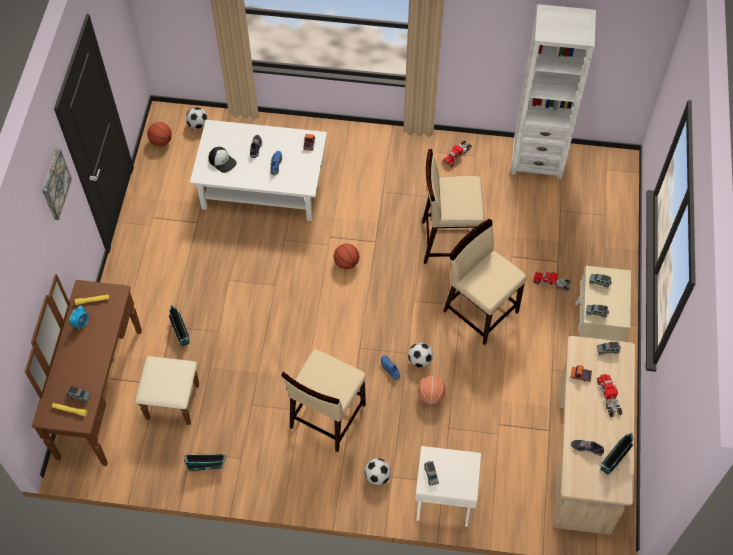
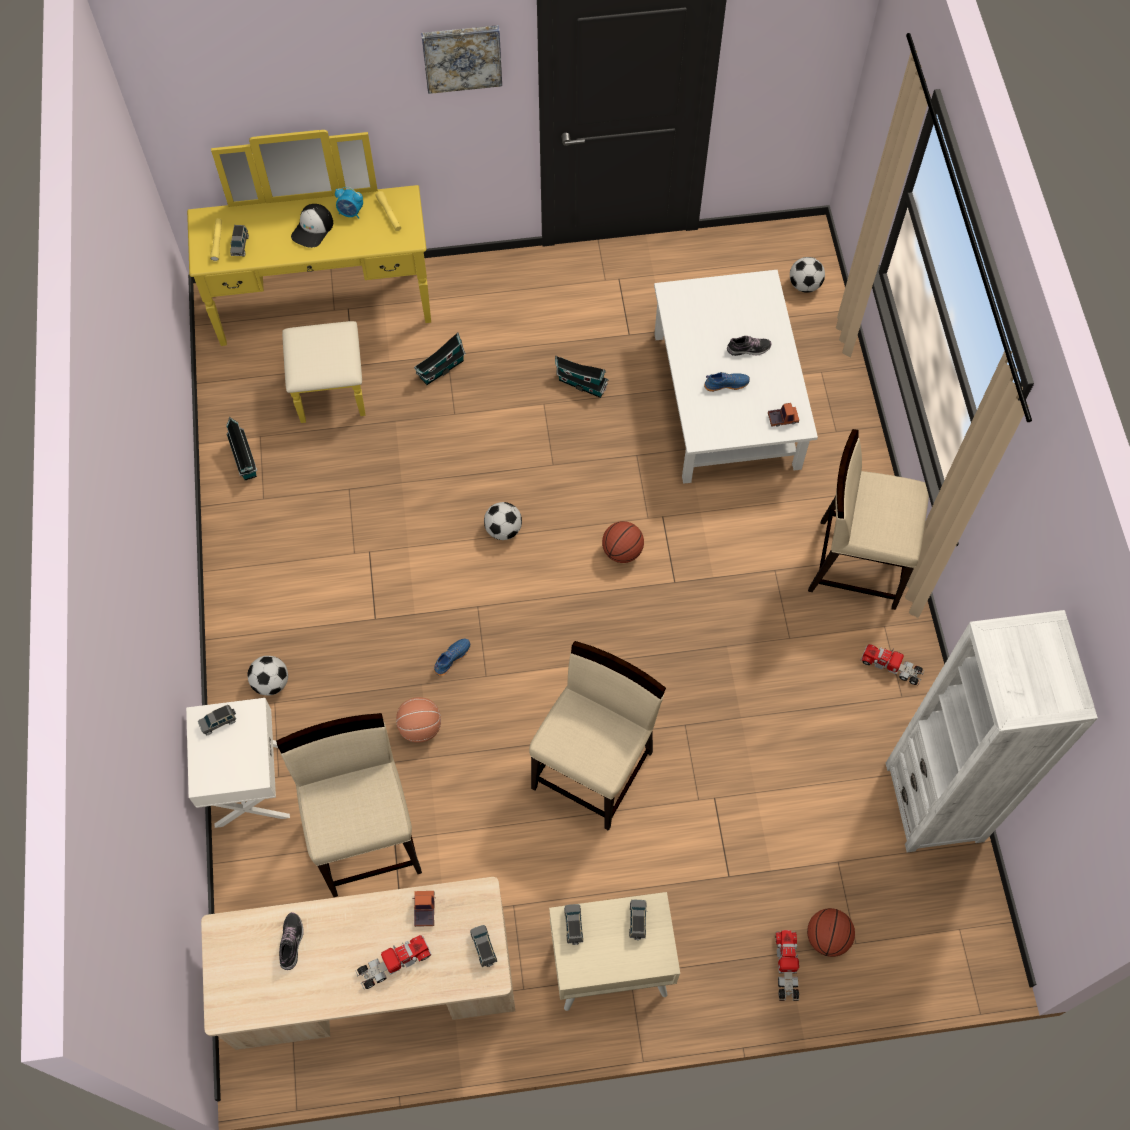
camera: 75 degrees right, 5 degrees up
(117, 394) = (326, 325): brown dresser -> yellow dresser
(161, 141) = (756, 248): basketball -> basketball (827, 937)
(222, 161) = (707, 313): cap -> cap (313, 229)
(326, 416) = (352, 590): beige chair -> beige chair (856, 563)
(420, 360) = (478, 697): football -> football (503, 529)
(448, 241) = (711, 691): beige stool -> beige stool (368, 838)
(551, 283) = (682, 874): toy truck -> toy truck (786, 967)
(613, 460) = (278, 990): toy house -> toy house (580, 383)

